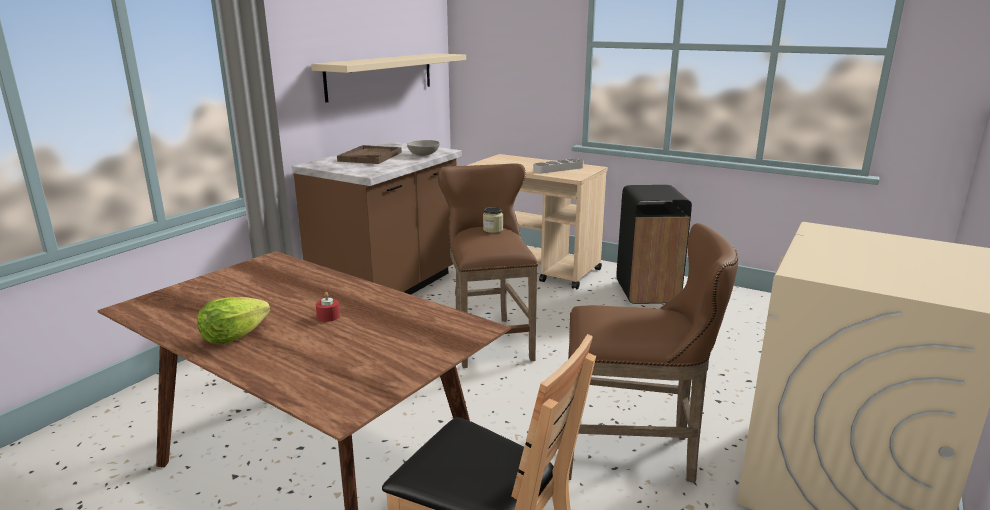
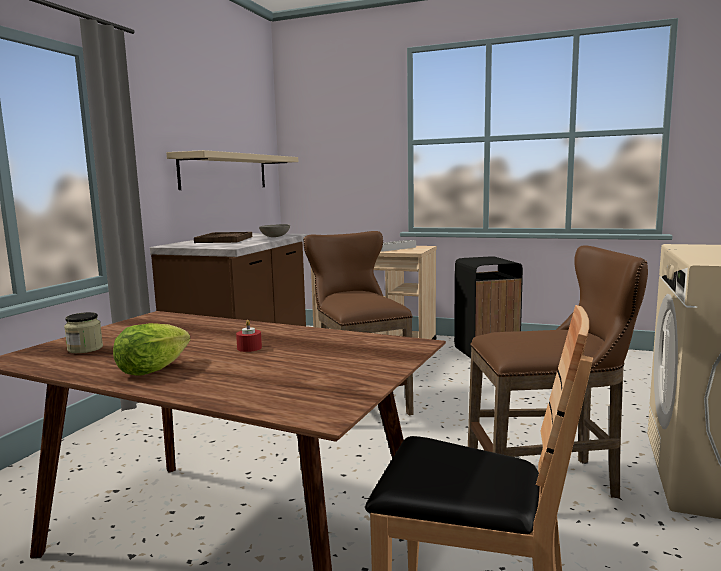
camera: 10 degrees left, 10 degrees down
(493, 230) = (359, 292): jar -> jar (85, 349)

